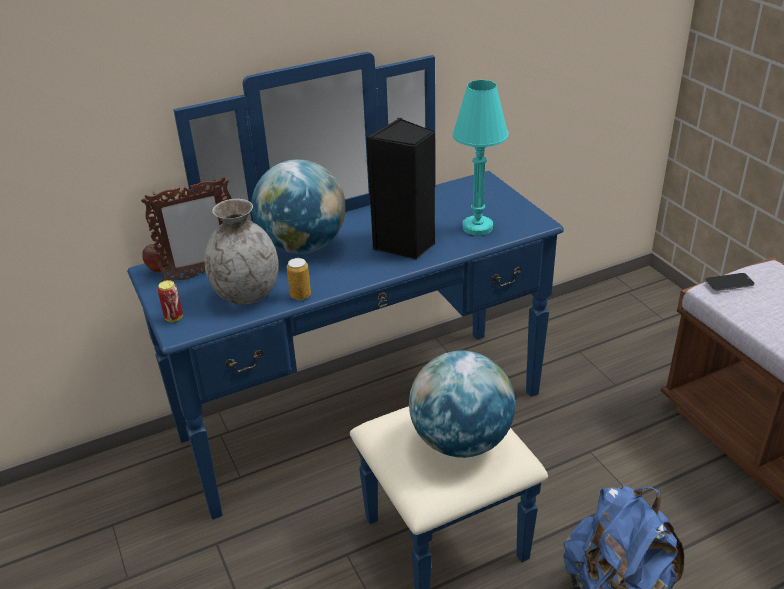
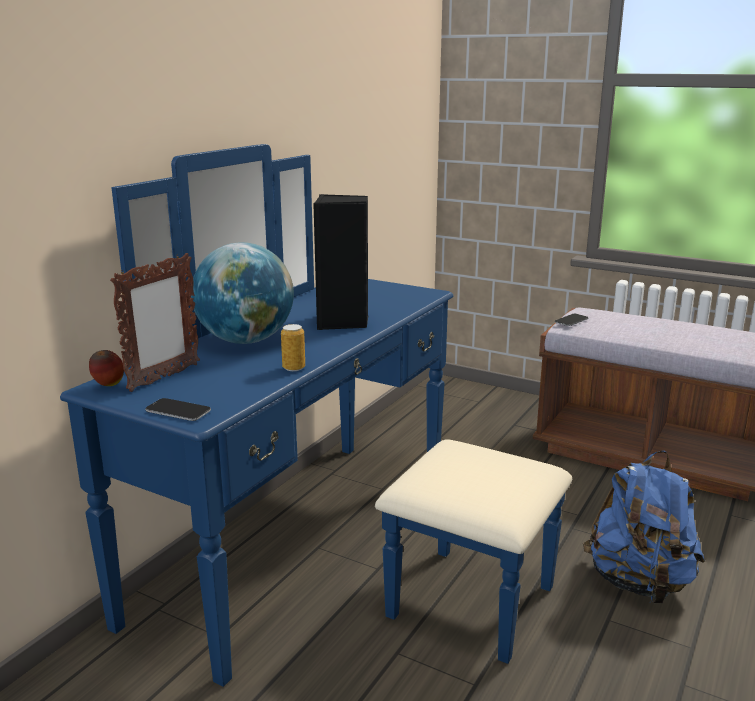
camera: 35 degrees left, 15 degrees down
(174, 318) = (178, 411): can -> phone
(246, 294) = (235, 379): grey vase -> none
(461, 441) = (491, 470): globe -> none
(477, 227) = (387, 303): turquoise table lamp -> none

